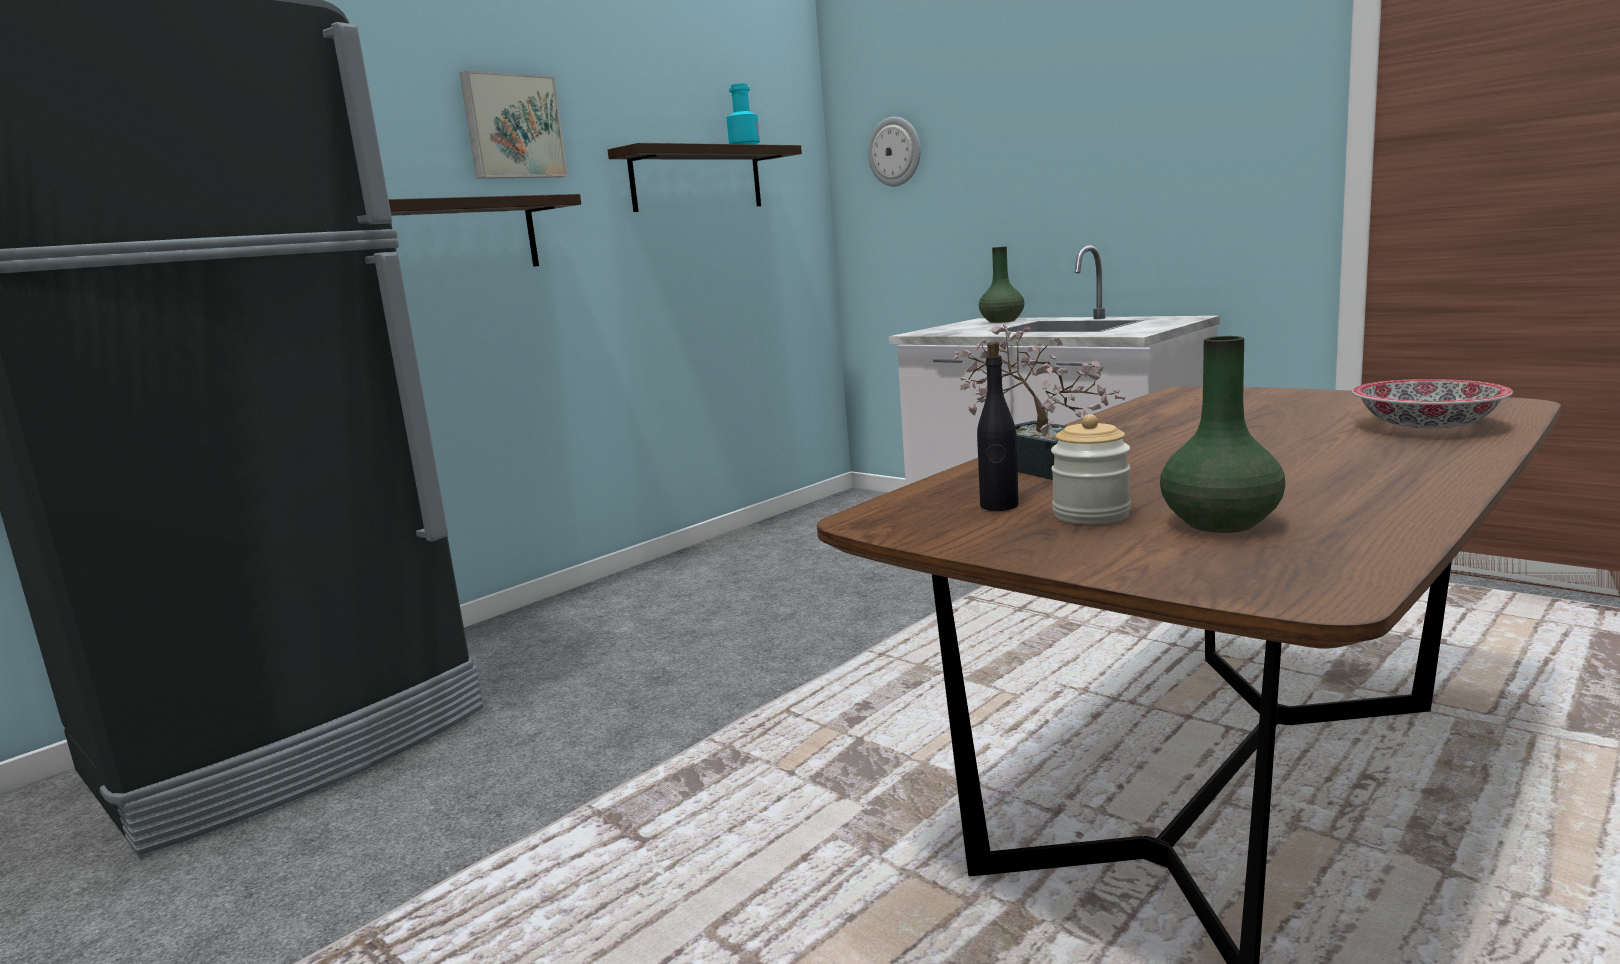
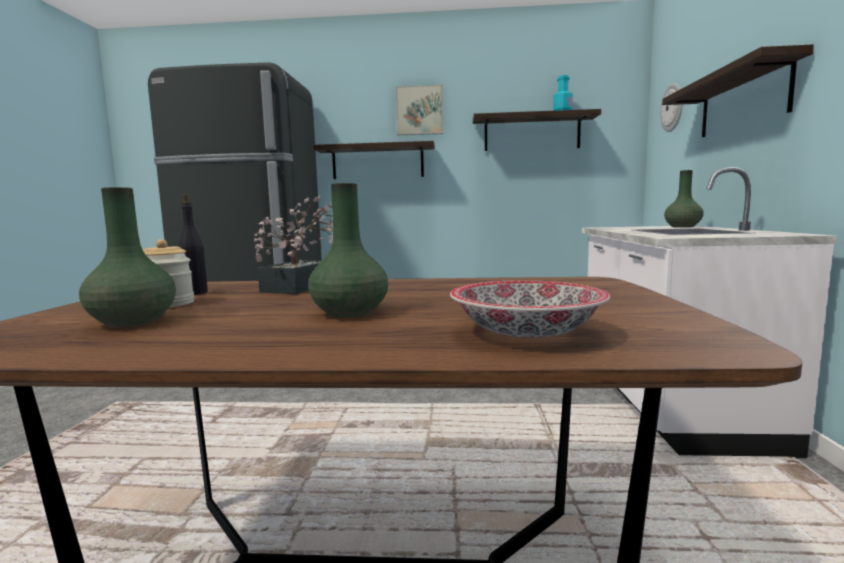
camera: 50 degrees right, 5 degrees down
(1046, 161) = (742, 101): none -> shelf
(1274, 456) = (349, 313): none -> green vase

